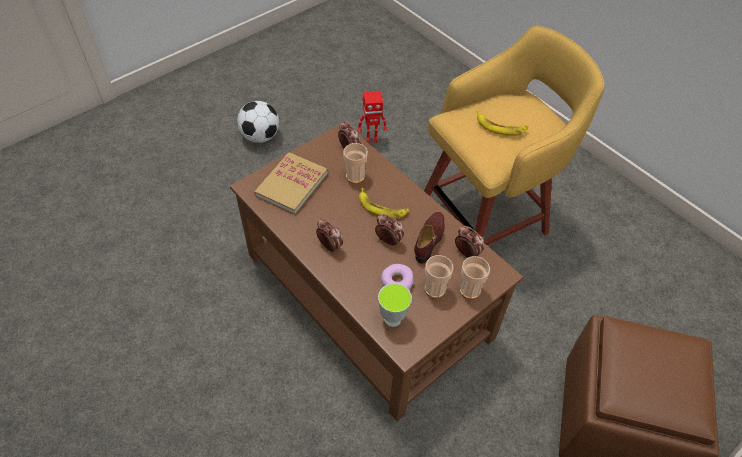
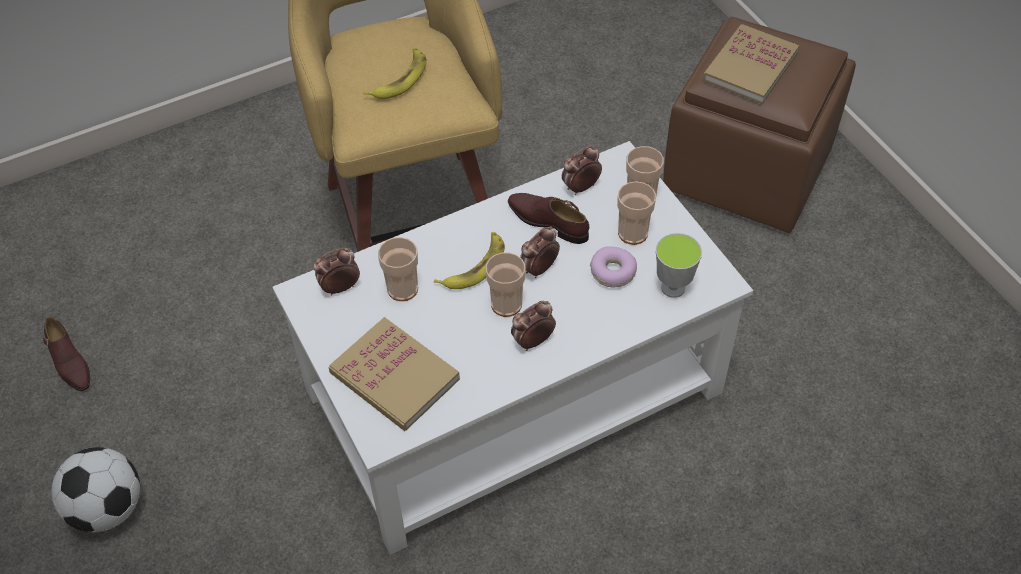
camera: 75 degrees left, 0 degrees up
(339, 100) = (69, 363): none -> brown shoe
(355, 228) = (506, 304): none -> cup
(367, 293) = (511, 392): brown coffee table -> white coffee table
(371, 139) = (193, 329): toy robot -> none
(648, 356) = (750, 67): none -> book

